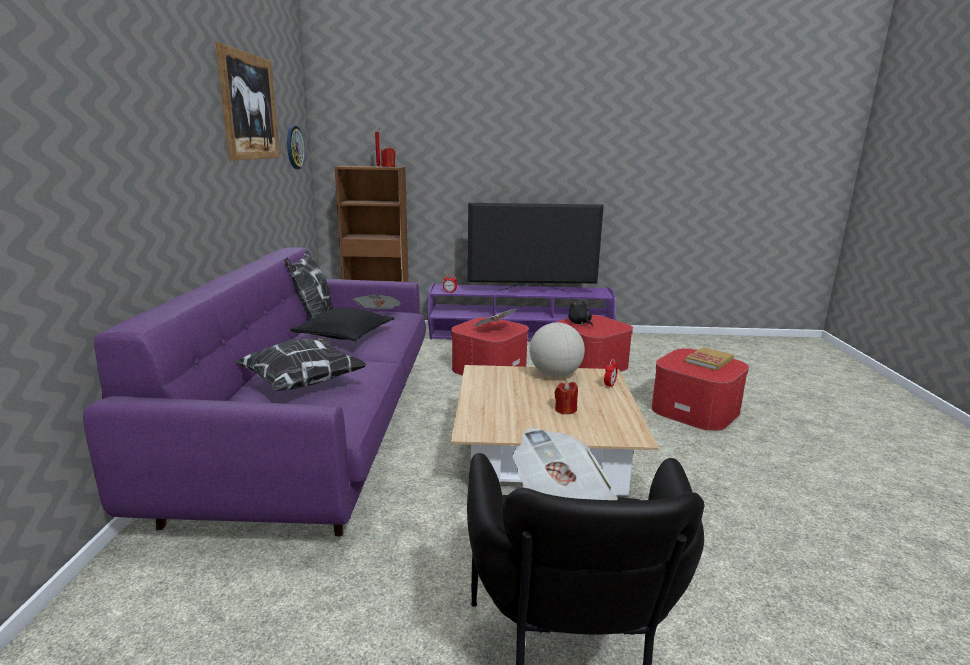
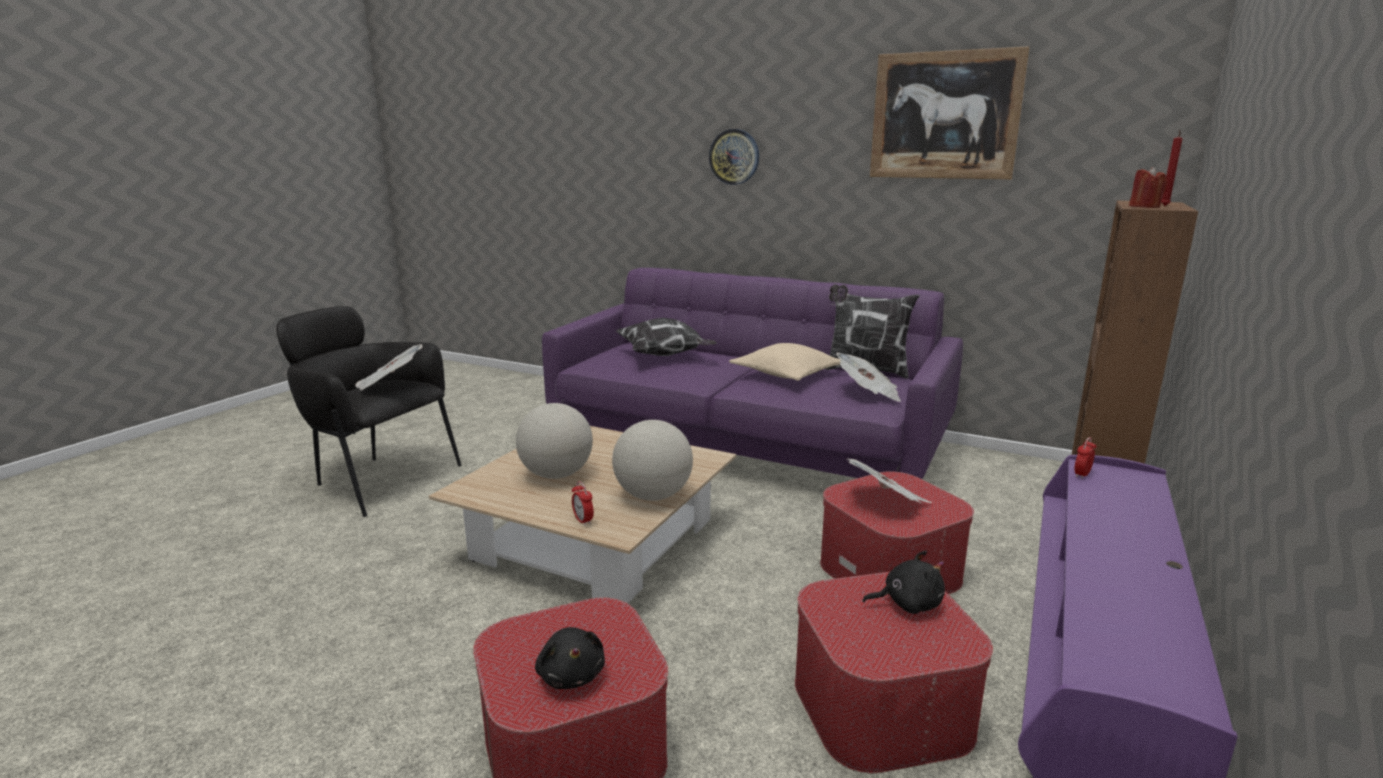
camera: 115 degrees right, 0 degrees up
(294, 147) = (1097, 167): wall clock -> wall clock (734, 157)
(345, 335) = (787, 374): black pillow -> beige pillow
(532, 292) = (1108, 564): television -> none
(565, 410) = (556, 475): red candle -> globe
(709, 361) = (571, 675): book -> black plush toy

